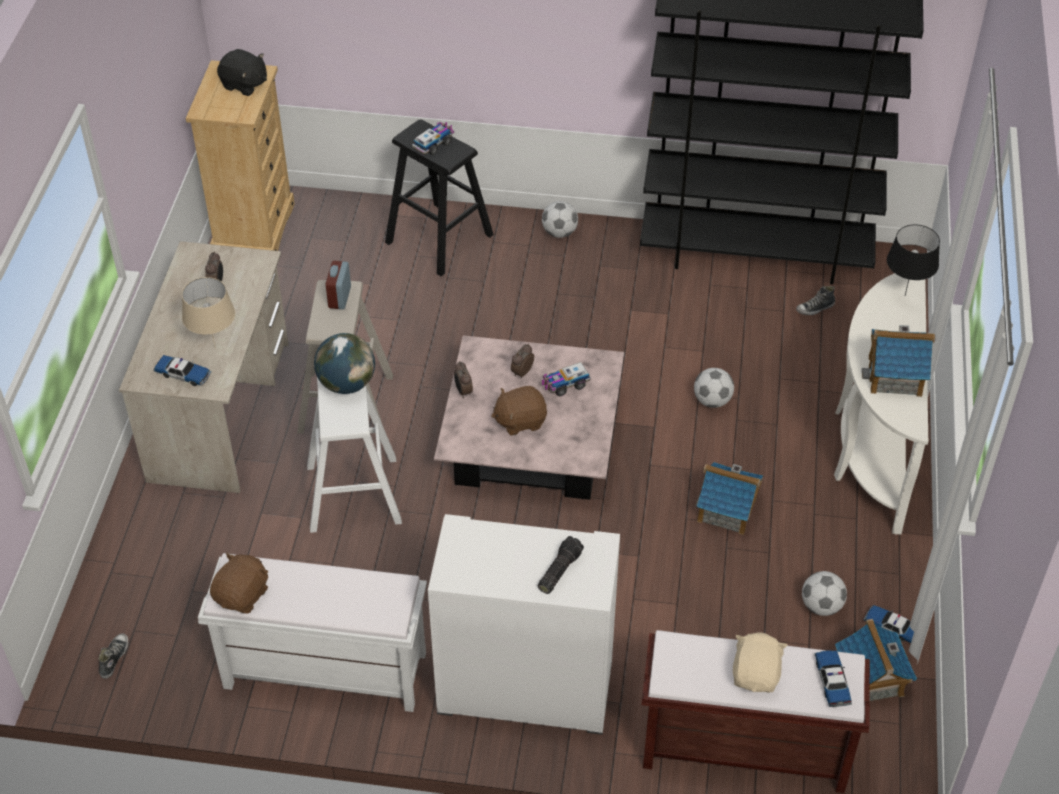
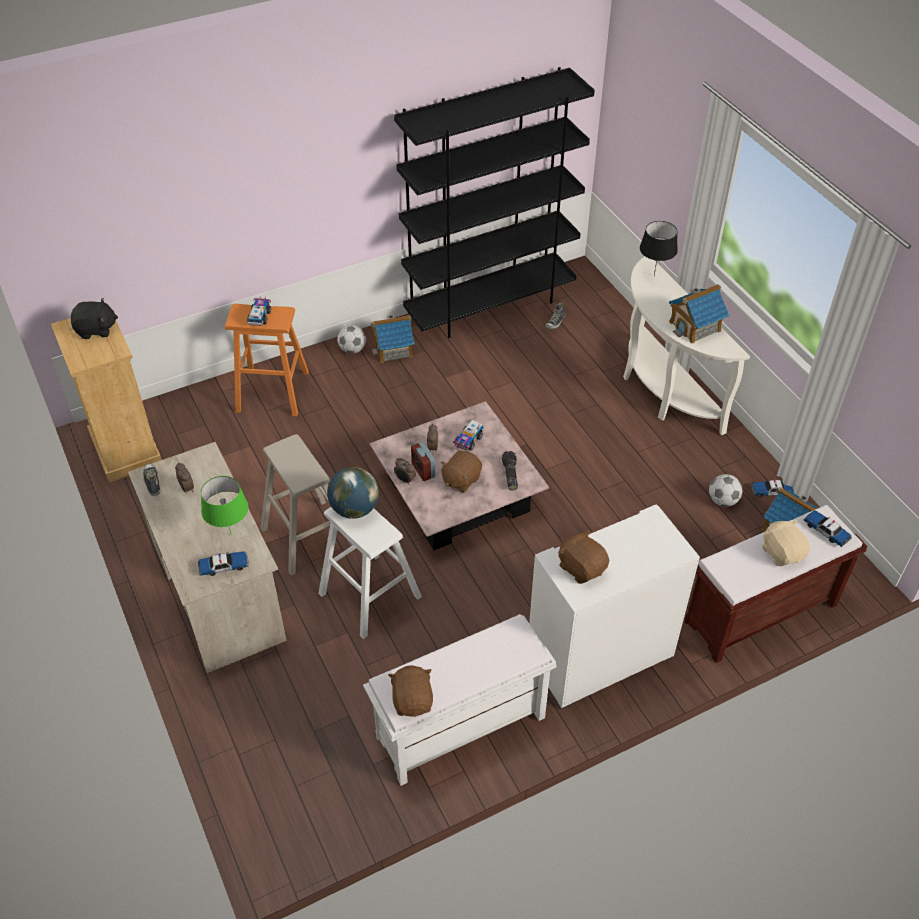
camera: 35 degrees left, 0 degrees up
(114, 658) = (298, 816): shoe -> shoe (152, 482)
(214, 348) = (230, 535): beige table lamp -> green table lamp
(339, 297) = (291, 452): alarm clock -> alarm clock (423, 470)
(439, 238) = (272, 392): black stool -> orange stool
(477, 552) = (581, 567): none -> brown plush toy
(558, 570) = (643, 549): flashlight -> flashlight (509, 474)
(712, 401) = (546, 409): football -> none
(727, 510) = (617, 472): toy house -> toy house (393, 349)

